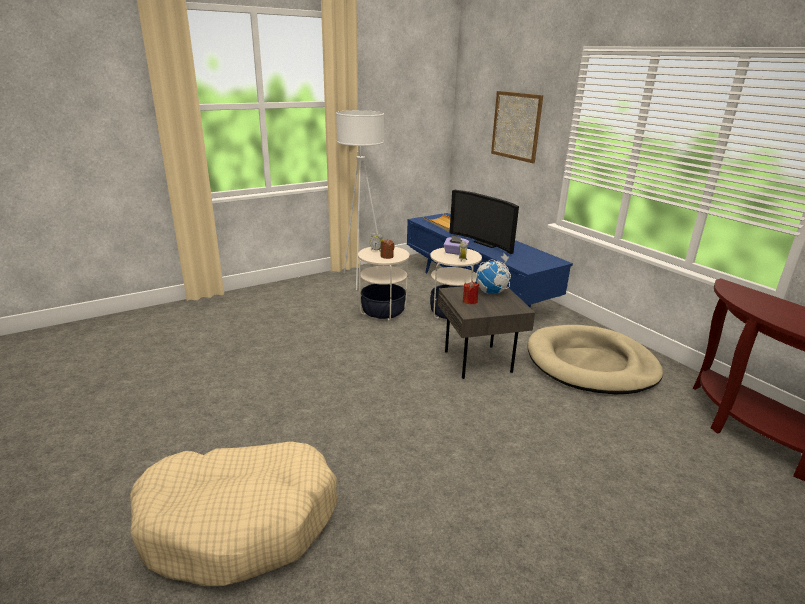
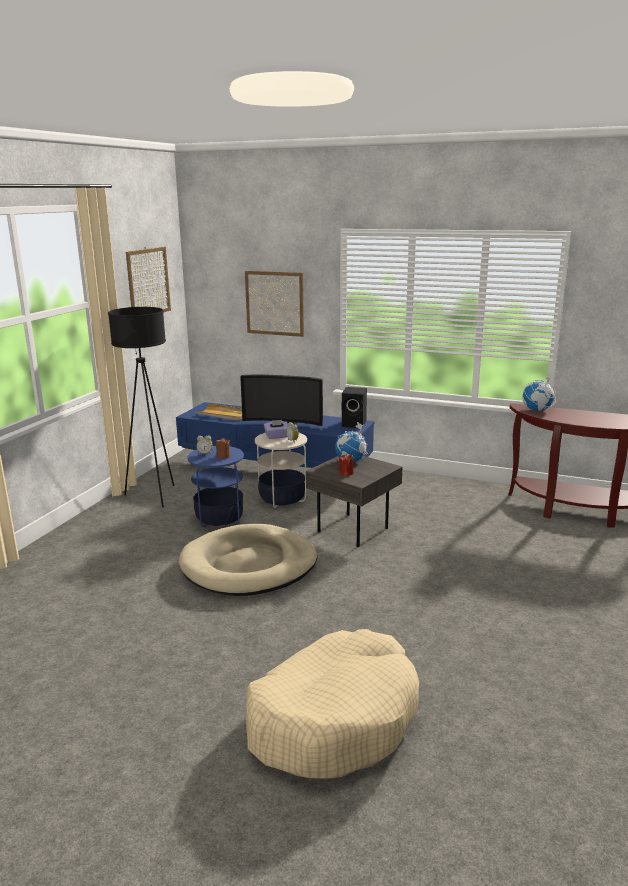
camera: 35 degrees left, 5 degrees down
(361, 279) = (153, 496): white floor lamp -> black floor lamp
(383, 312) = (219, 519): beige side table -> blue side table
(407, 93) = (148, 281): none -> picture
(548, 261) = (355, 424): none -> black speaker
(591, 364) = (432, 502): beige dog bed -> beige dog bed (249, 565)
(744, 294) = (537, 410): none -> globe

